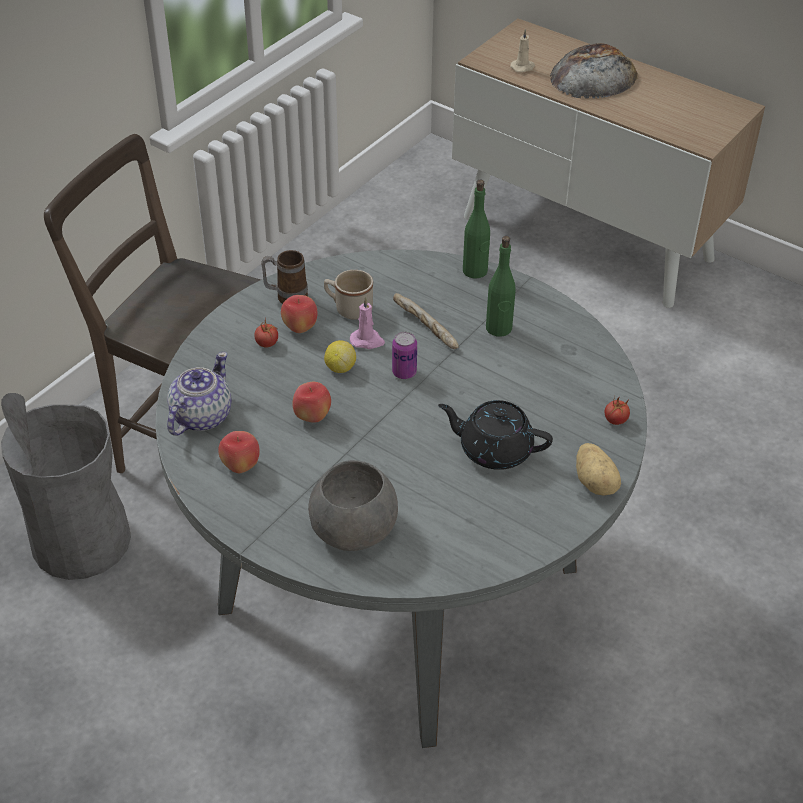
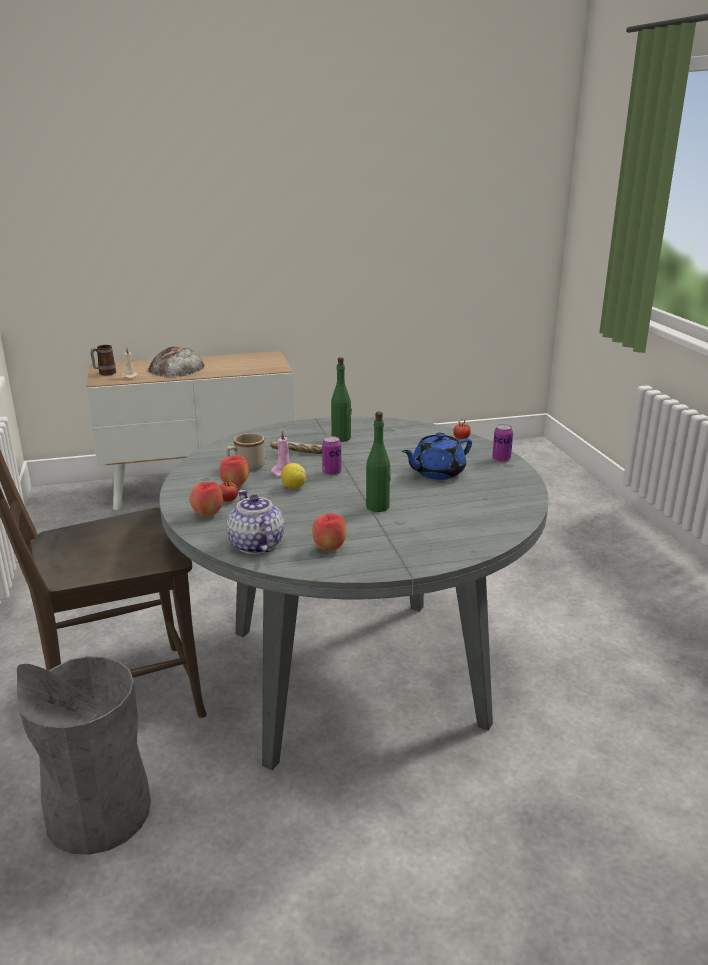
camera: 50 degrees left, 20 degrees down
(286, 297) = (197, 480): mug -> mug (104, 374)
(312, 417) = (322, 510): apple -> apple (207, 514)
(352, 529) = (443, 533): grey bowl -> none
(475, 271) = (283, 427): green bottle -> green bottle (378, 507)
(494, 449) = (437, 472): black teapot -> blue teapot
(596, 483) = (501, 459): potato -> can

